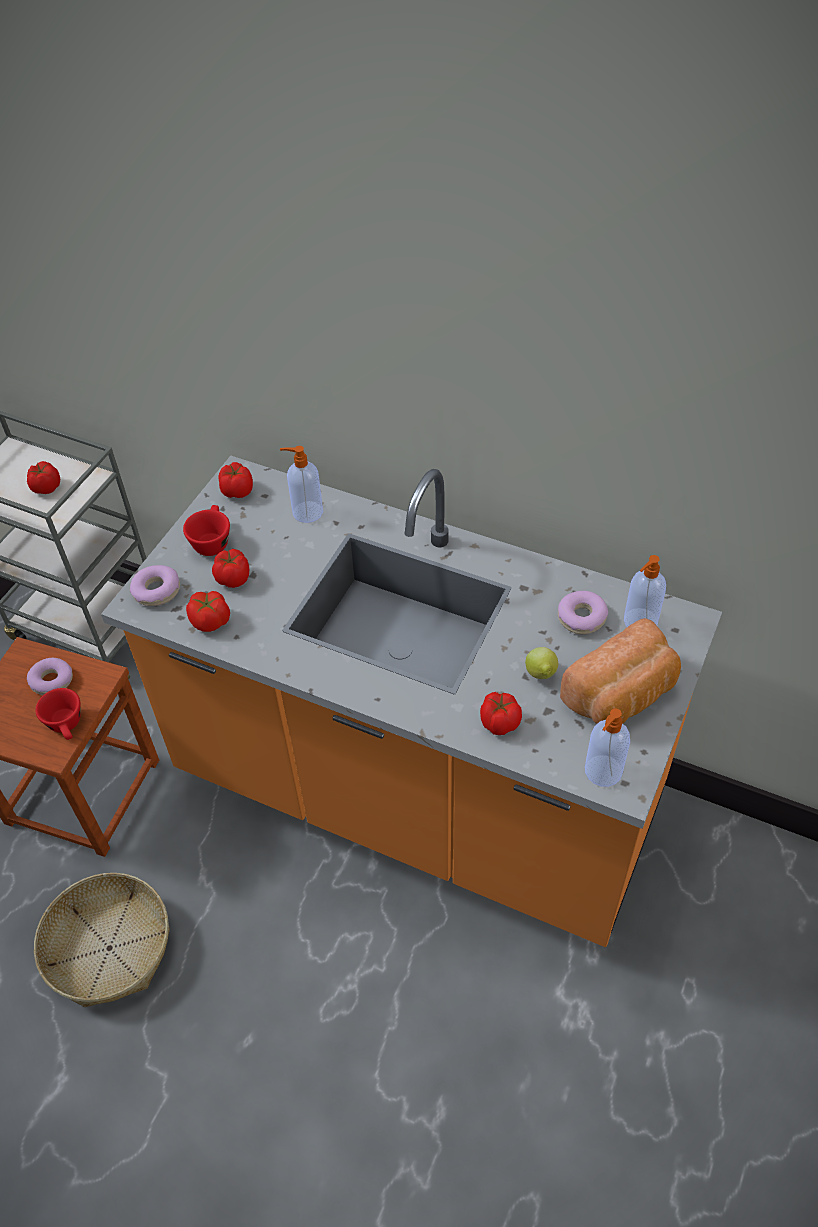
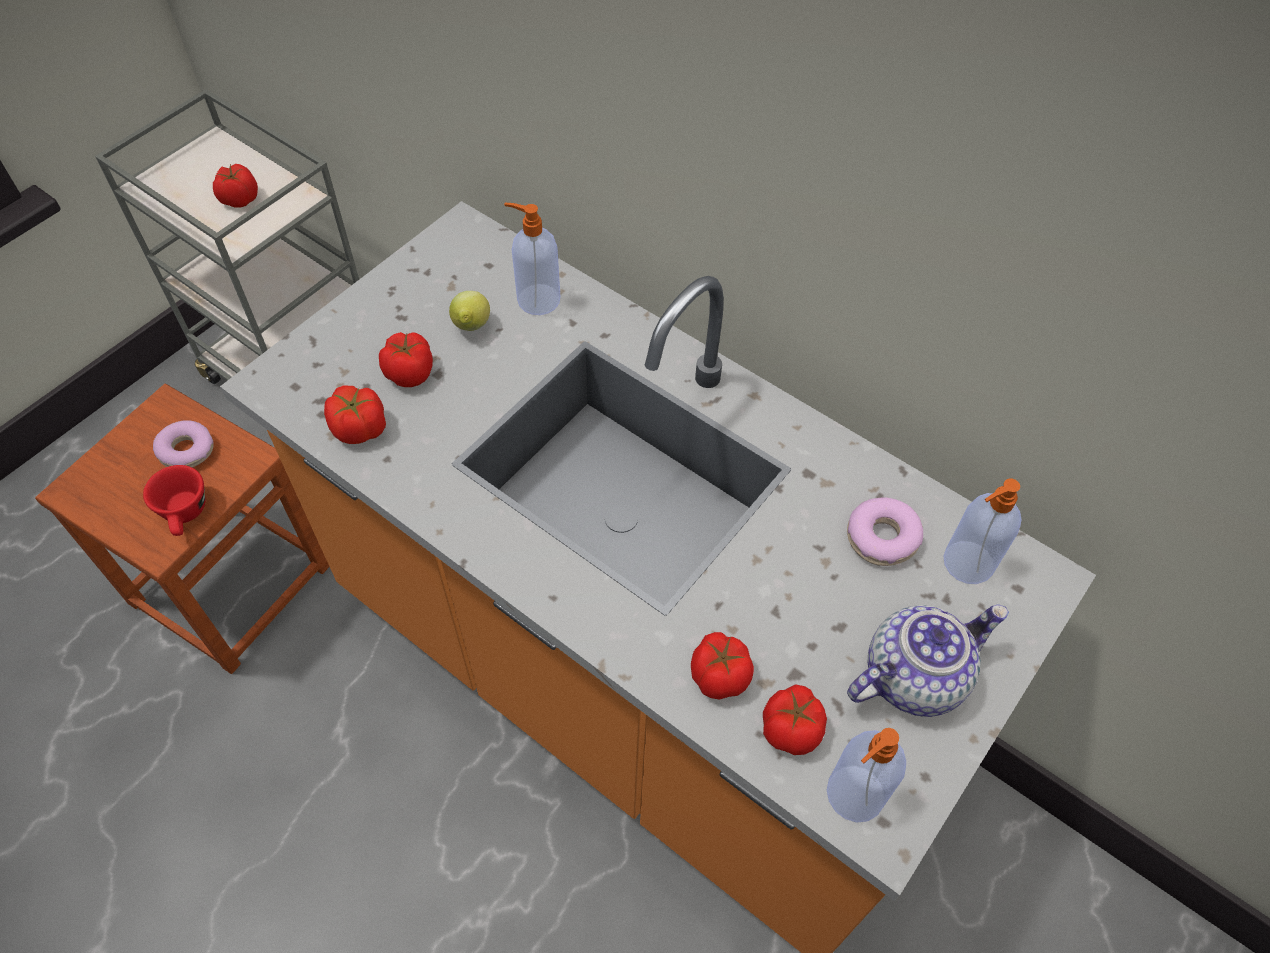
camera: 10 degrees right, 5 degrees up
(109, 947) = (203, 794): basket -> none
(156, 591) = (303, 369): donut -> none
(211, 540) = (398, 314): red cup -> none
(237, 490) = (455, 251): tomato -> tomato (791, 728)
(541, 675) = (799, 615): lemon -> lemon (471, 328)
(622, 695) = (913, 675): bread -> teapot

